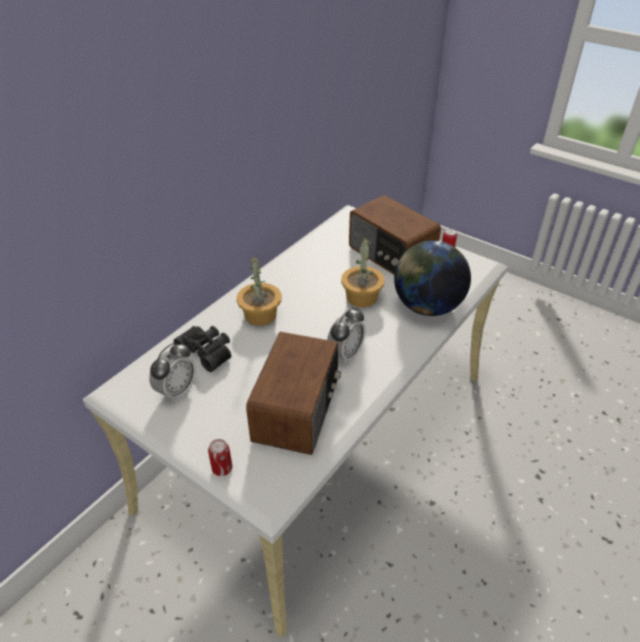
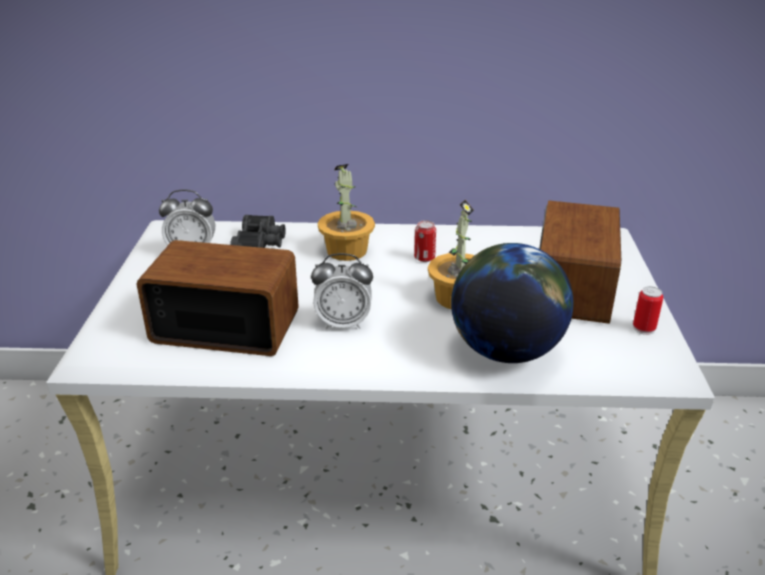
camera: 55 degrees right, 10 degrees down
(222, 468) = (110, 314): can -> can (424, 258)
(298, 409) = (225, 325): radio -> radio turned 150 degrees counterclockwise

